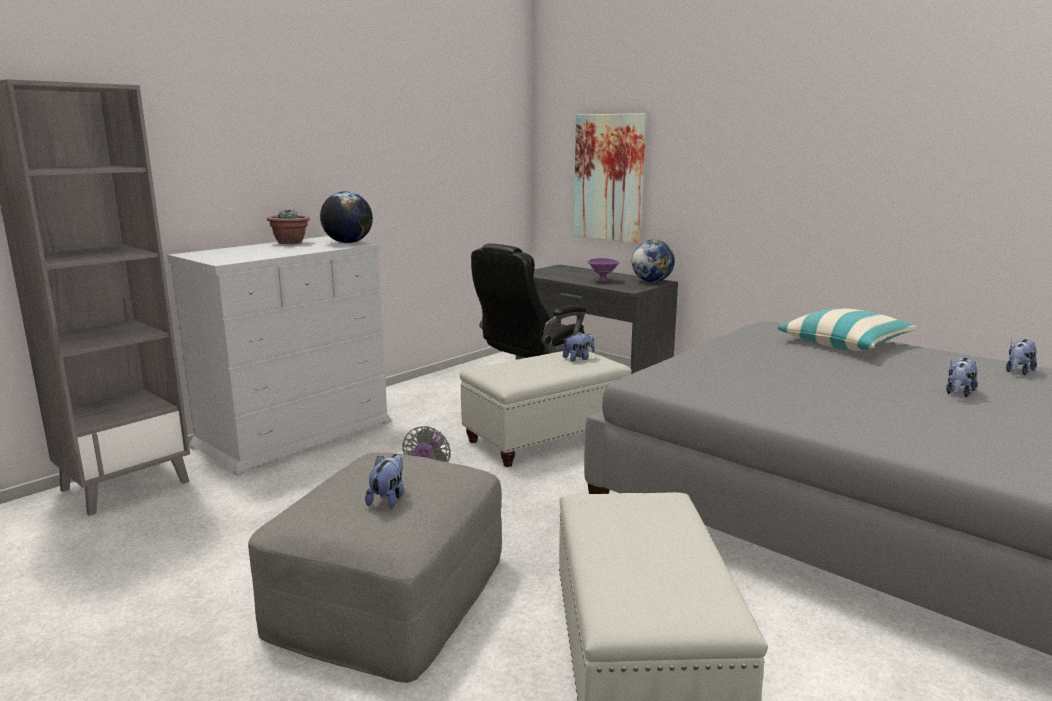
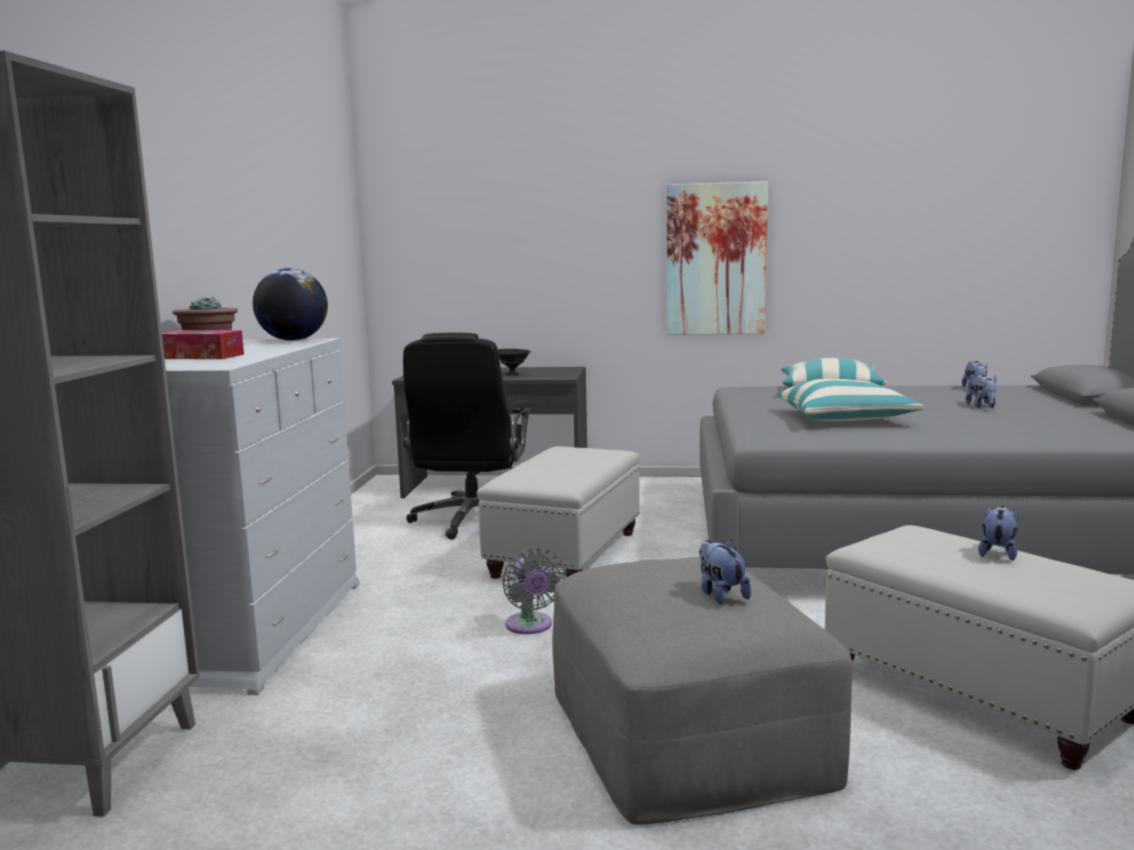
camera: 35 degrees left, 5 degrees down
(253, 251) = (201, 356): none -> tissue box
(578, 359) = (579, 454): plush toy -> plush toy (997, 553)
(603, 281) = (513, 374): purple bowl -> black bowl
(609, 178) = (481, 257): picture -> picture (716, 259)
(651, 281) = (562, 369): globe -> none
(770, 376) = (845, 419): none -> pillow

